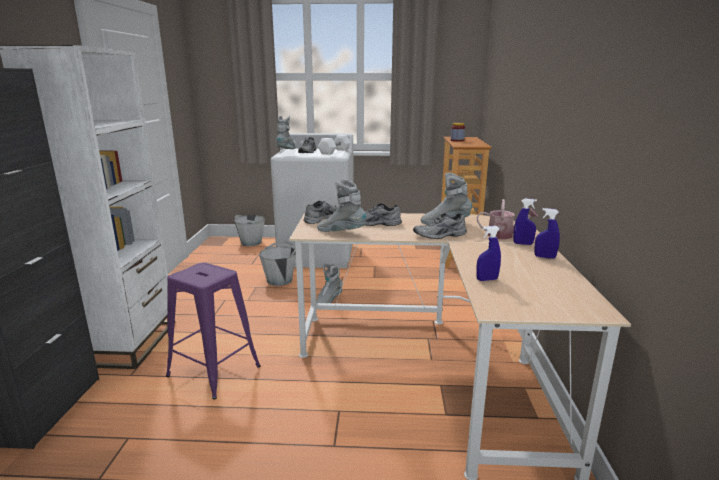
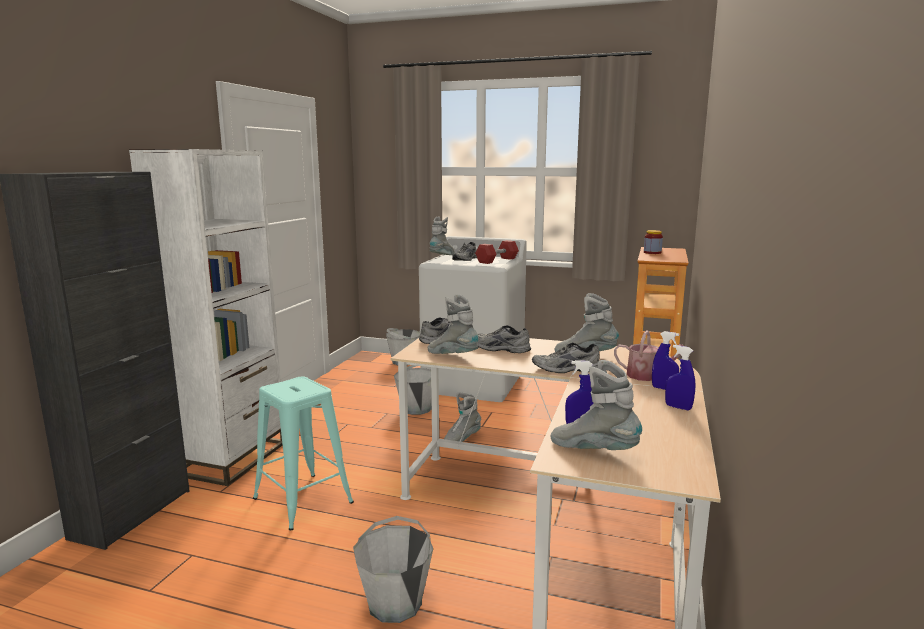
camera: 15 degrees right, 5 degrees down
(214, 371) = (303, 500): purple stool -> turquoise stool
(334, 152) = (497, 260): white dumbbell -> red dumbbell
(335, 445) = (395, 603): none -> grey bucket
(513, 298) = (593, 450): none -> grey boot

